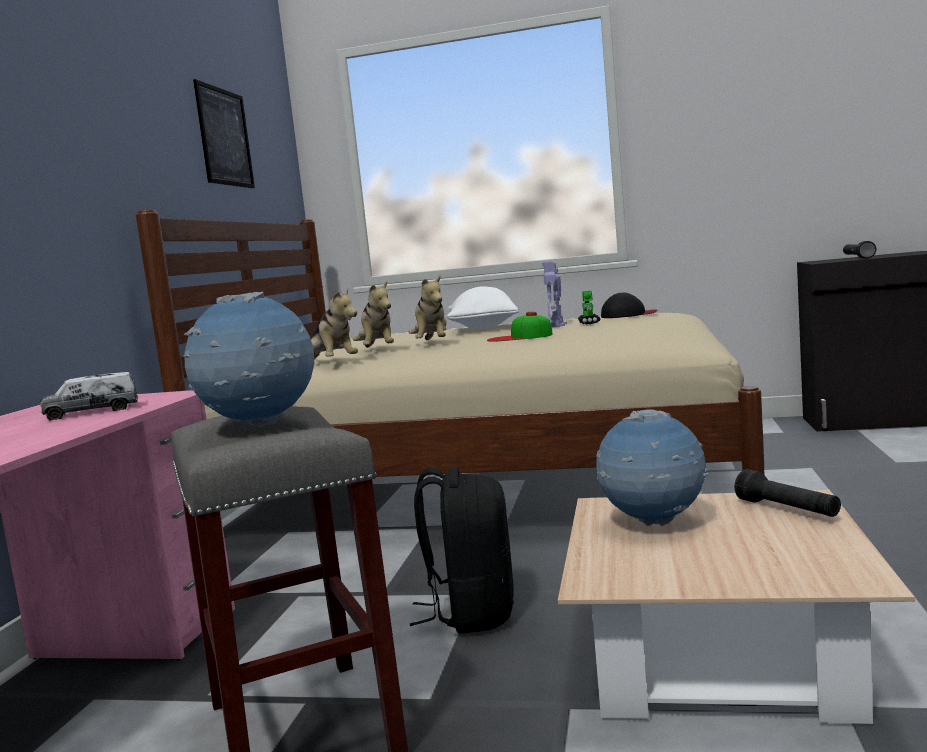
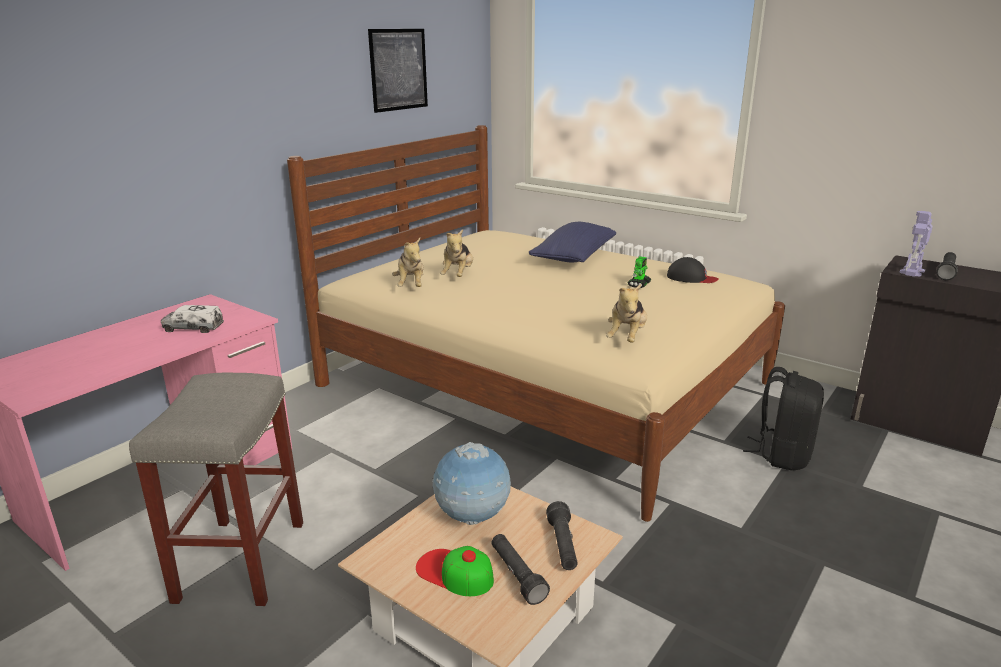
camera: 25 degrees right, 15 degrees up
(260, 427) = (212, 400): globe -> none
(432, 344) = (498, 279): plush toy -> plush toy (627, 337)
(471, 613) = (399, 511): black backpack -> black backpack (782, 454)
(482, 328) = (573, 257): white pillow -> blue pillow
(519, 337) = (555, 294): cap -> cap (454, 572)
(555, 325) = (614, 278): toy robot -> toy robot (911, 272)
(785, 539) = (517, 575): none -> black flashlight

